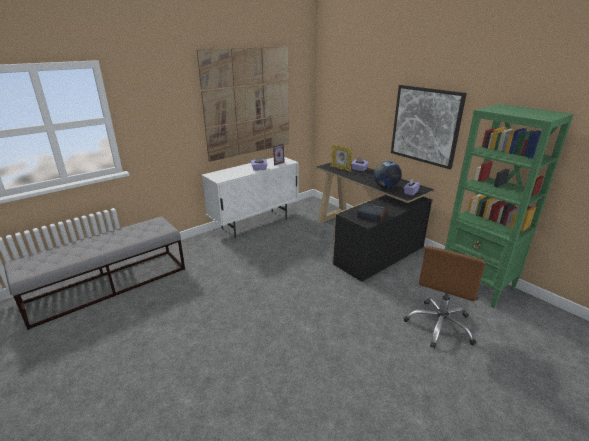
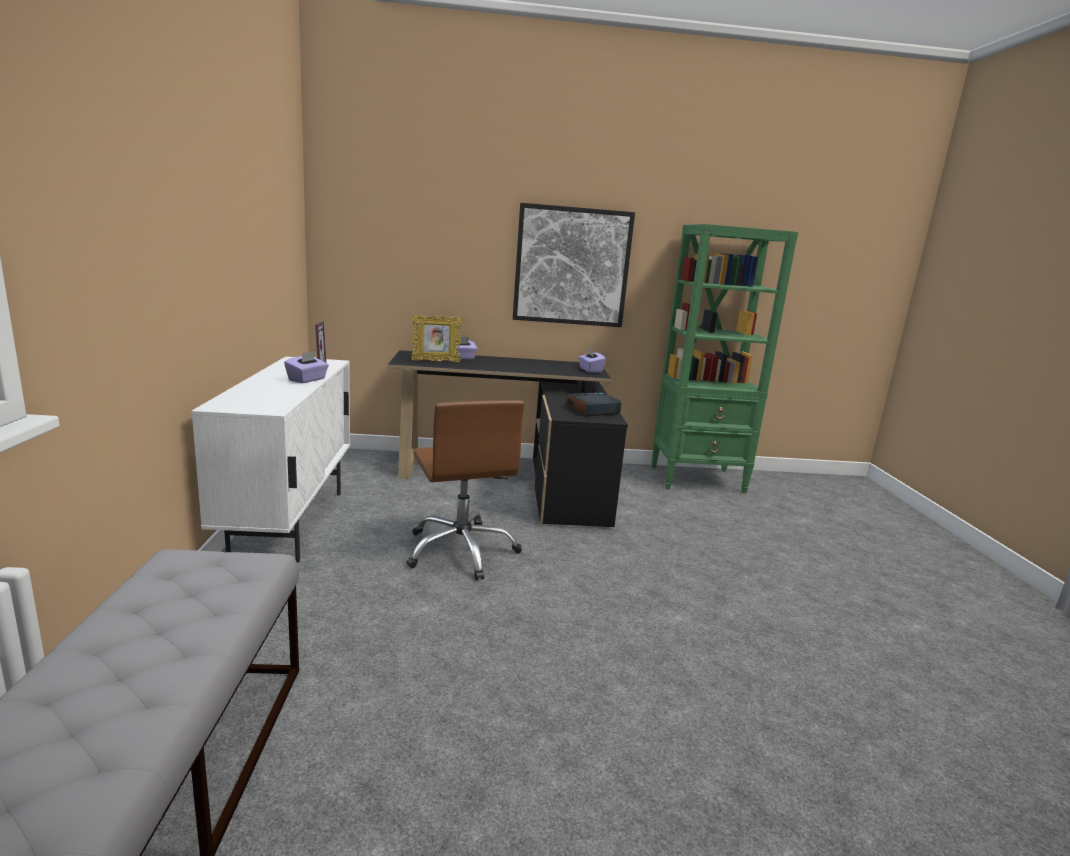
camera: 55 degrees left, 10 degrees down
(248, 103) = (241, 223): picture -> none
(386, 187) = (551, 370): globe -> none
(440, 325) = (753, 531): brown office chair -> brown office chair (461, 550)

